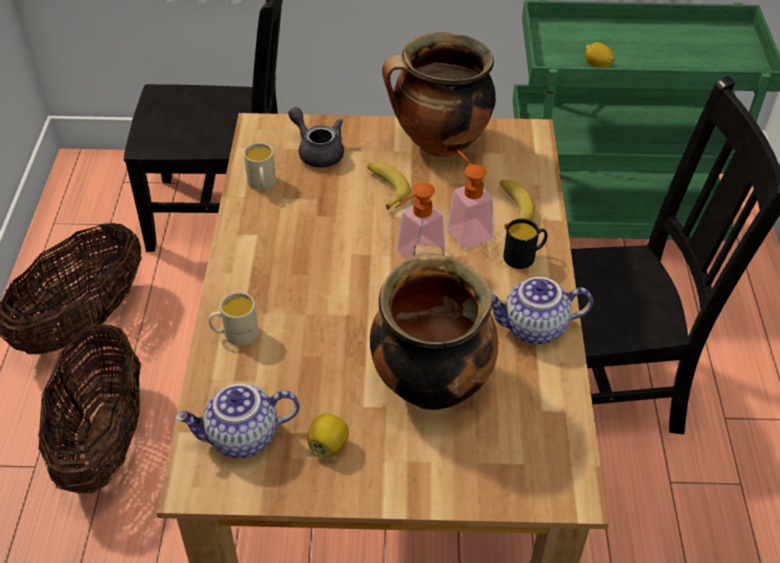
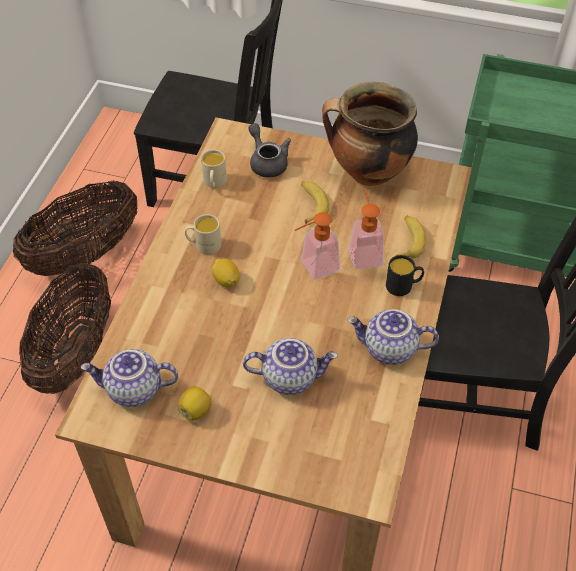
camera: 15 degrees right, 5 degrees up
(235, 334) = (154, 305): beige mug -> beige mug (203, 245)
(429, 382) = (290, 376): cooking pot -> teapot
(597, 66) = (529, 124): lemon -> lemon (226, 280)

